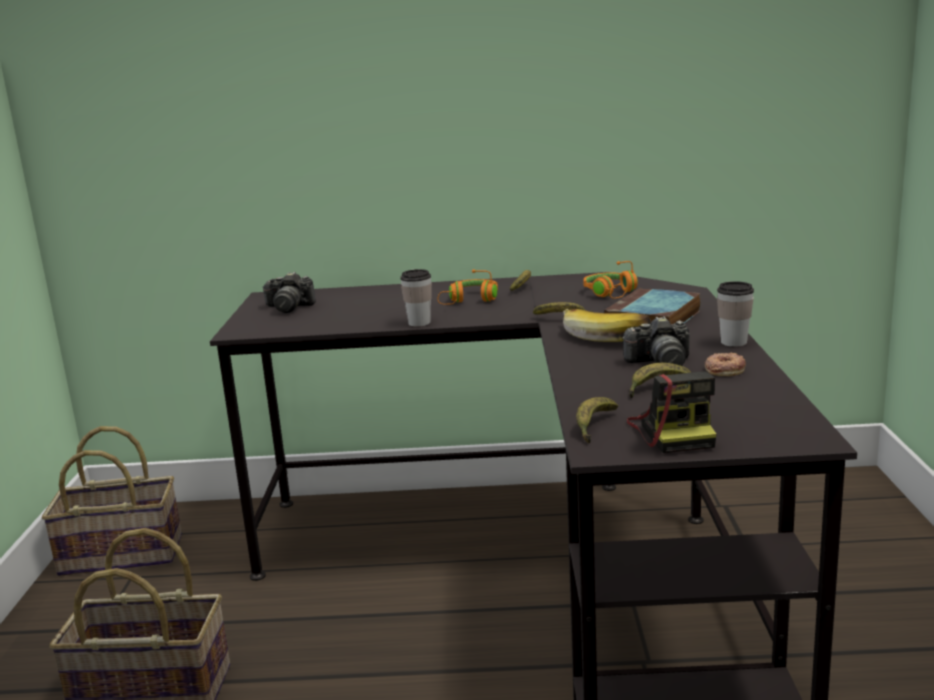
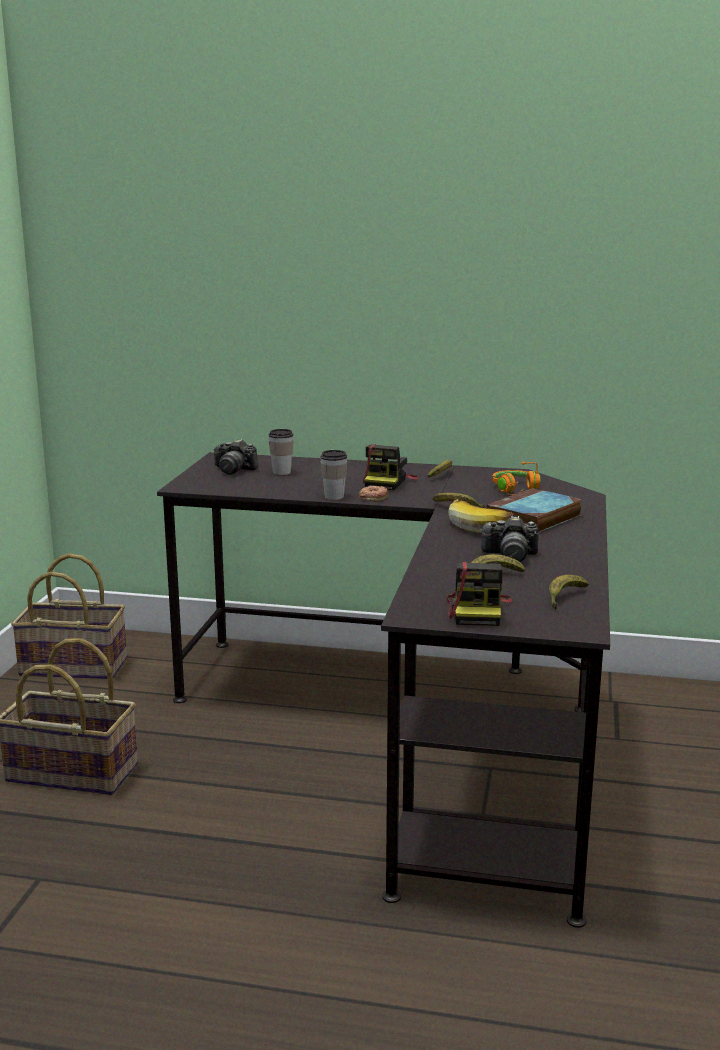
camera: 10 degrees right, 0 degrees up
(470, 301) = (388, 482): orange headphones -> camera
(594, 426) = (419, 598): banana -> banana (564, 598)
(724, 369) = (559, 568): donut -> donut (373, 497)
(733, 342) = (586, 546): cup -> cup (281, 472)

